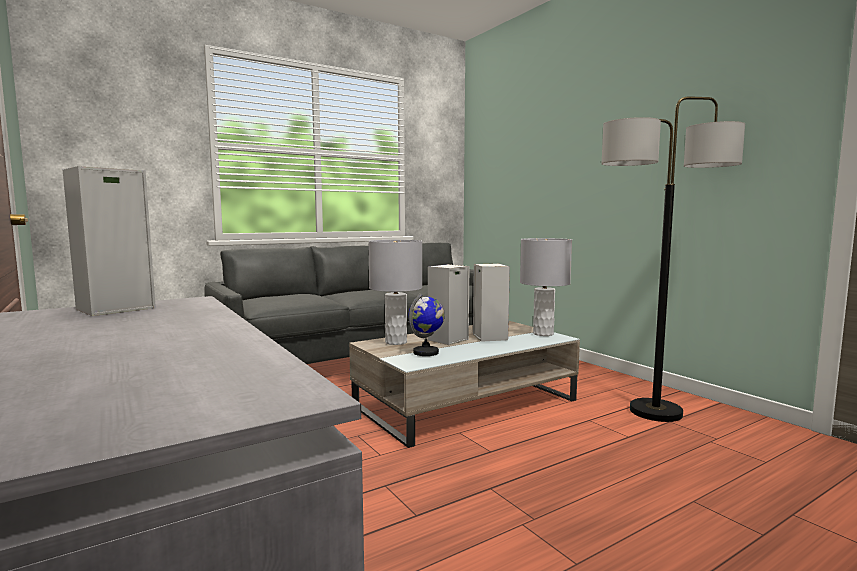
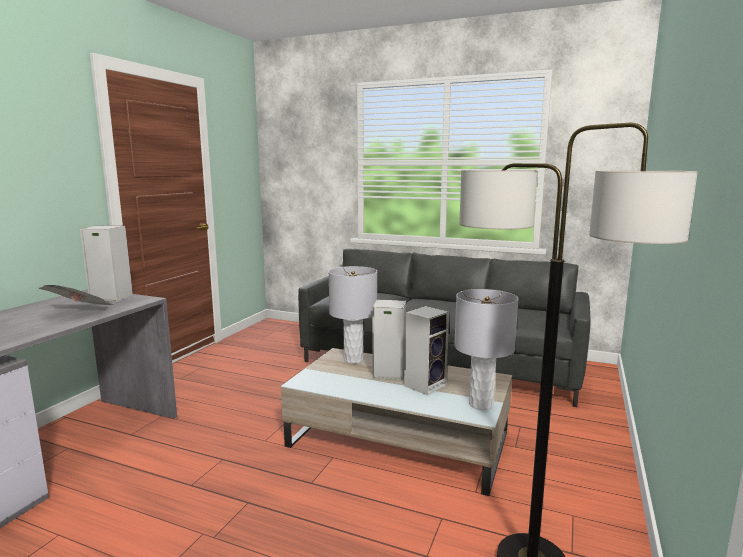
camera: 55 degrees right, 5 degrees up
(165, 320) = (81, 312): none -> newspaper
(426, 352) = (337, 377): globe -> none

